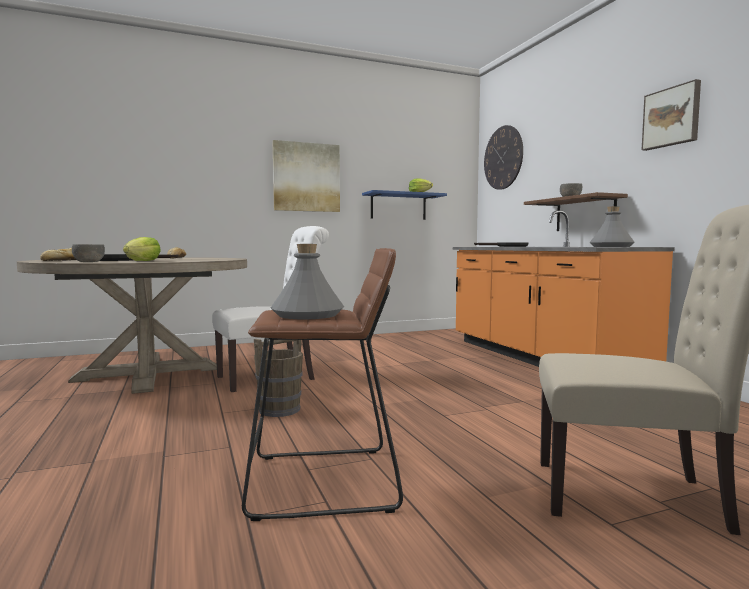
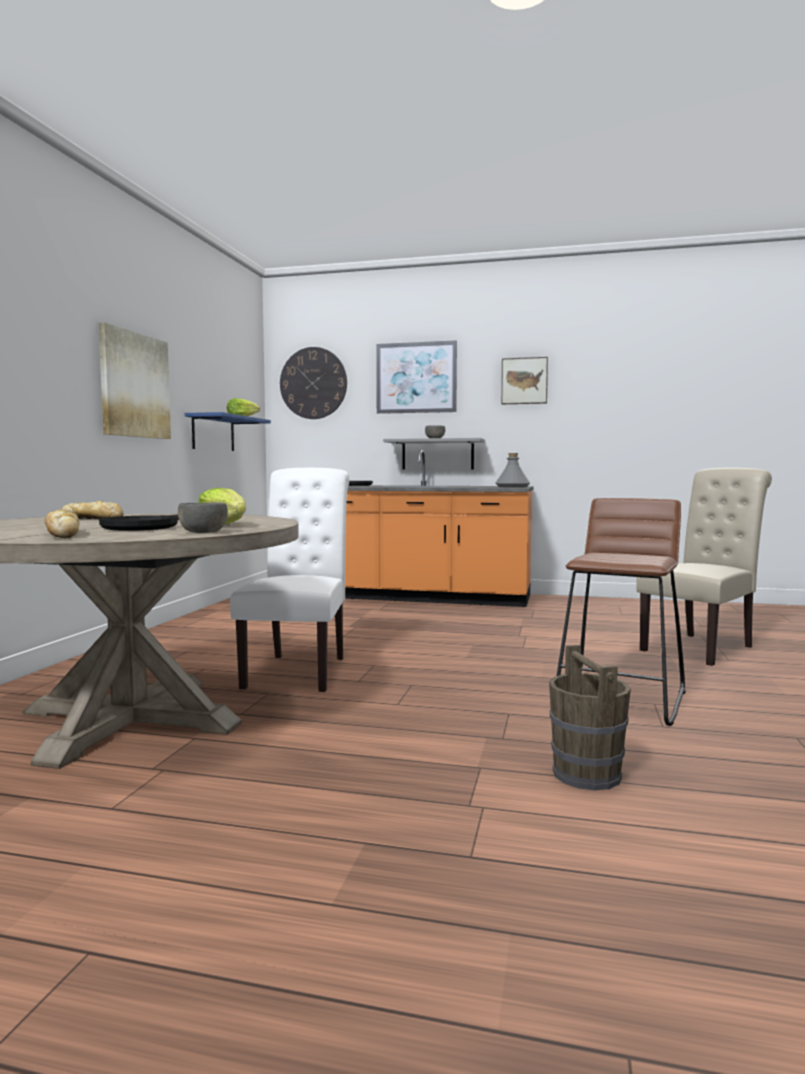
camera: 55 degrees left, 0 degrees up
(280, 409) = (426, 684): brown bucket -> brown bucket (586, 774)
(308, 315) = (629, 557): grey bottle -> none
(571, 137) = (416, 378): none -> picture
(585, 214) = (437, 454): brown shelf -> grey shelf

